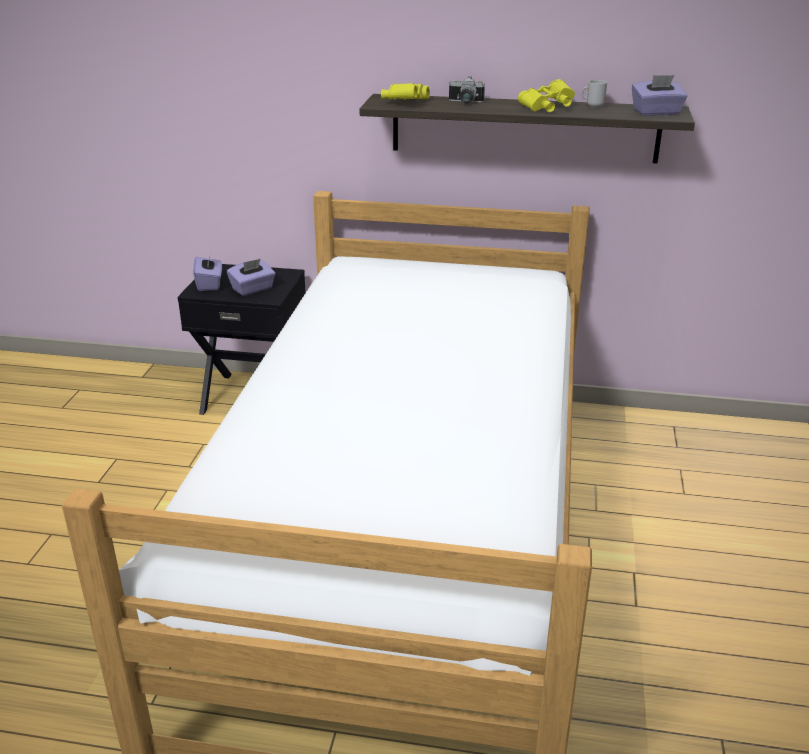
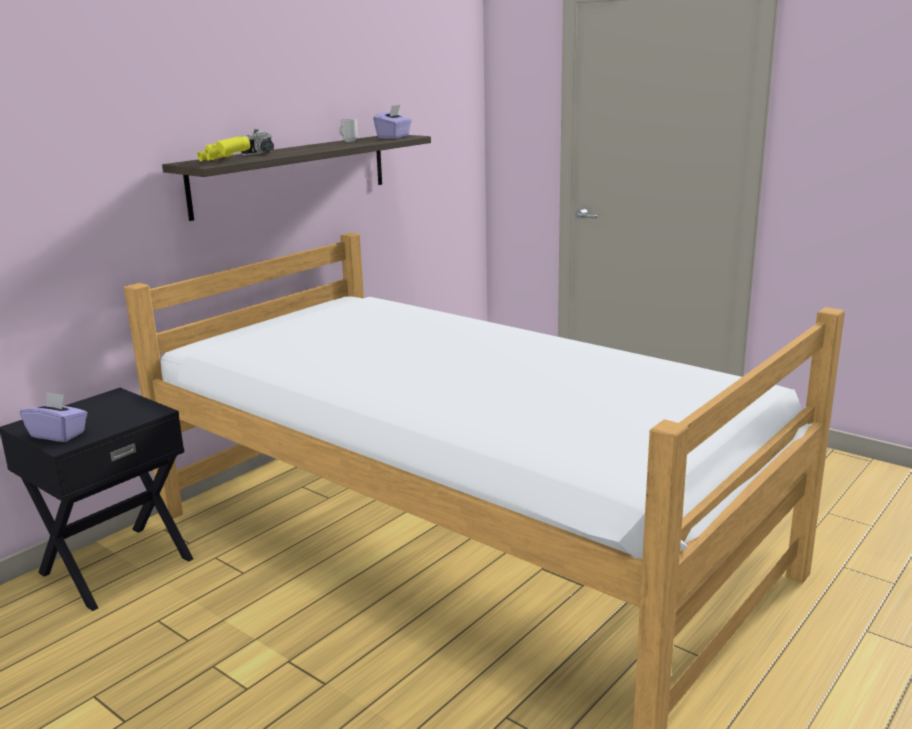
camera: 60 degrees left, 10 degrees down
(253, 289) = (117, 416): purple tissue box -> none
(547, 108) = (327, 146): yellow binoculars -> none

